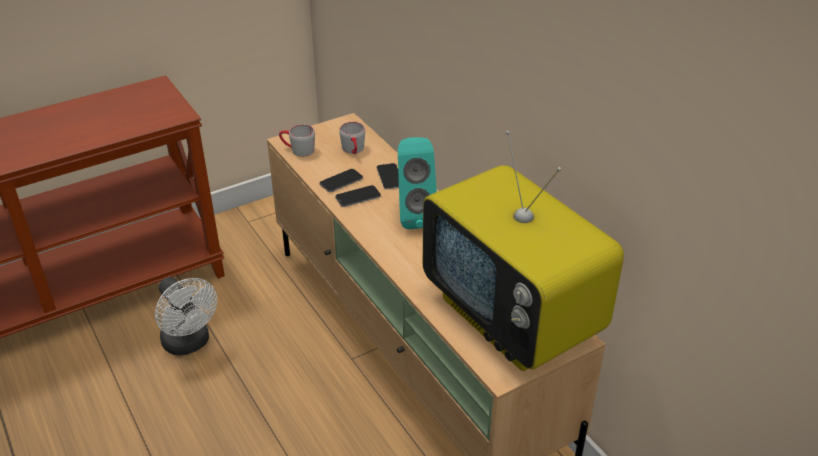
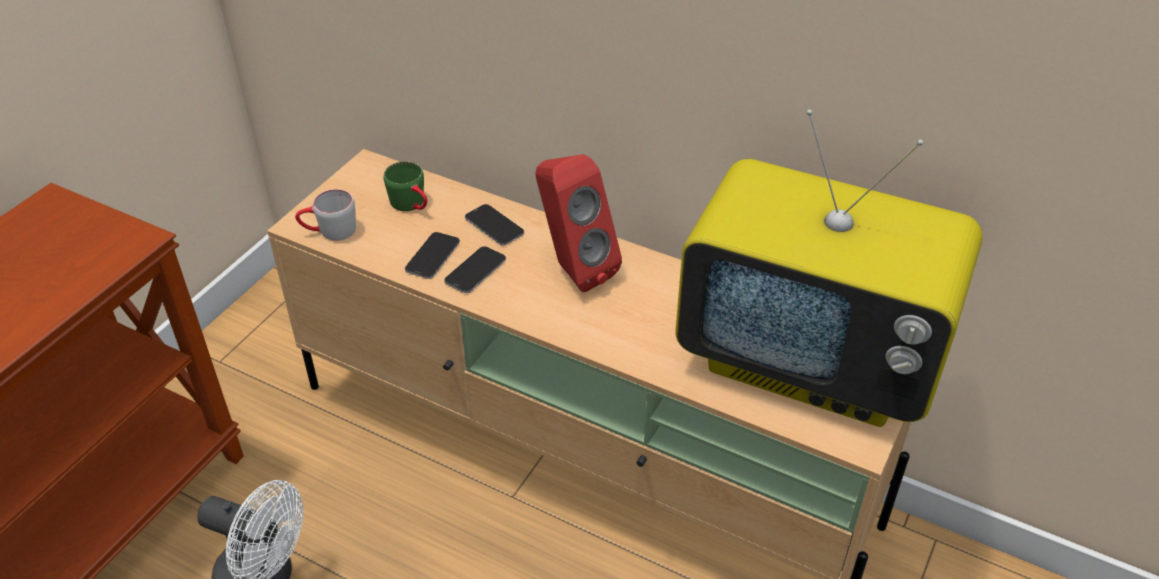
camera: 30 degrees left, 5 degrees up
(354, 151) = (412, 205): grey mug -> green mug
(414, 216) = (573, 269): turquoise speaker -> red speaker

